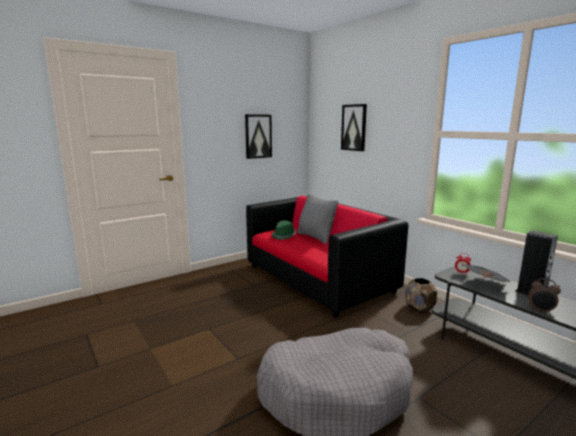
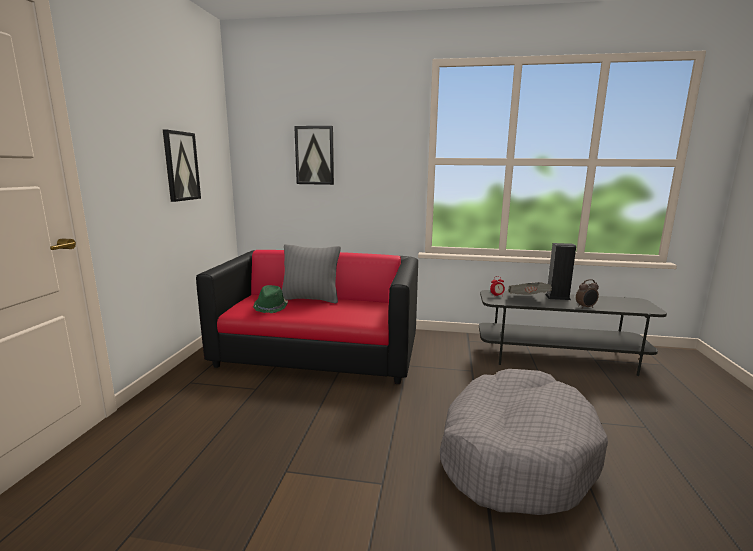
camera: 45 degrees left, 0 degrees up
(419, 308) = (446, 345): brown planter -> none

